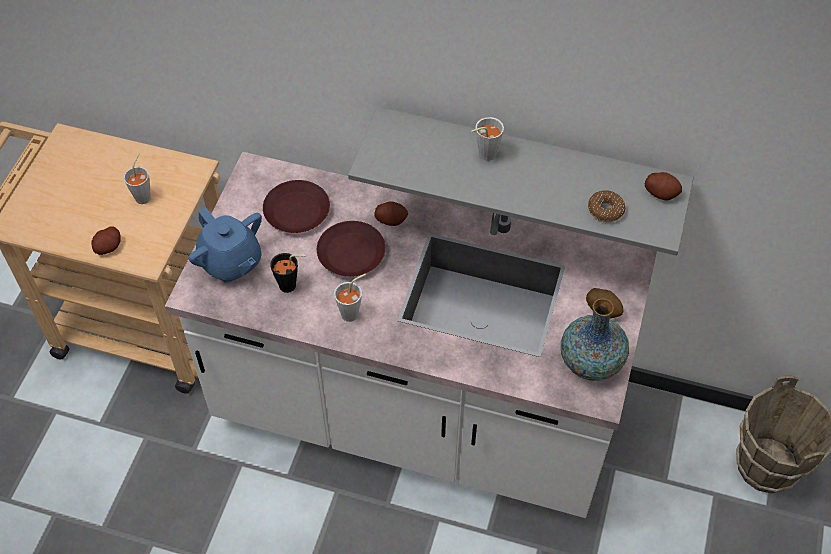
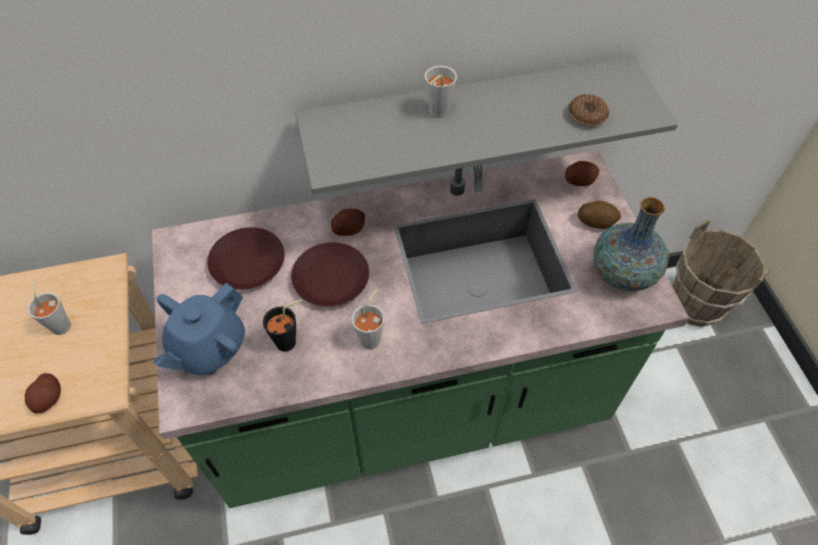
camera: 30 degrees left, 0 degrees up
(231, 262) = (208, 348): blue teapot -> blue teapot turned 105 degrees clockwise
(415, 412) = (409, 402): white counter -> green counter
(661, 193) = (621, 80): potato -> potato (579, 180)

